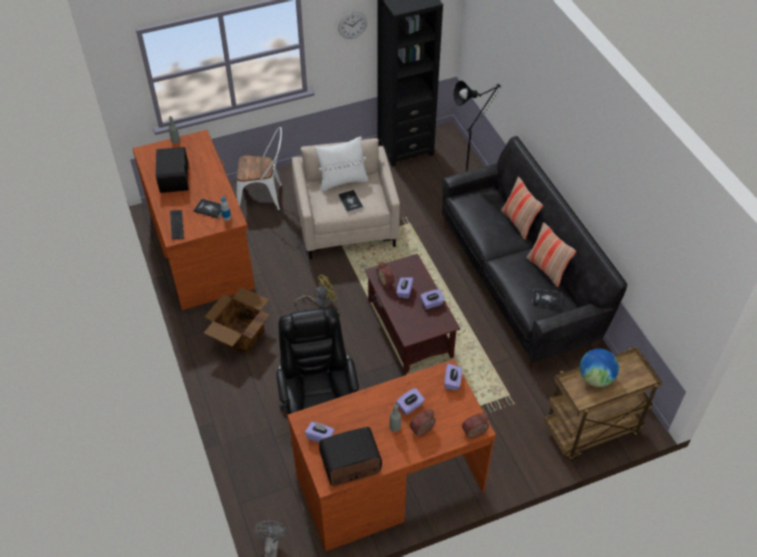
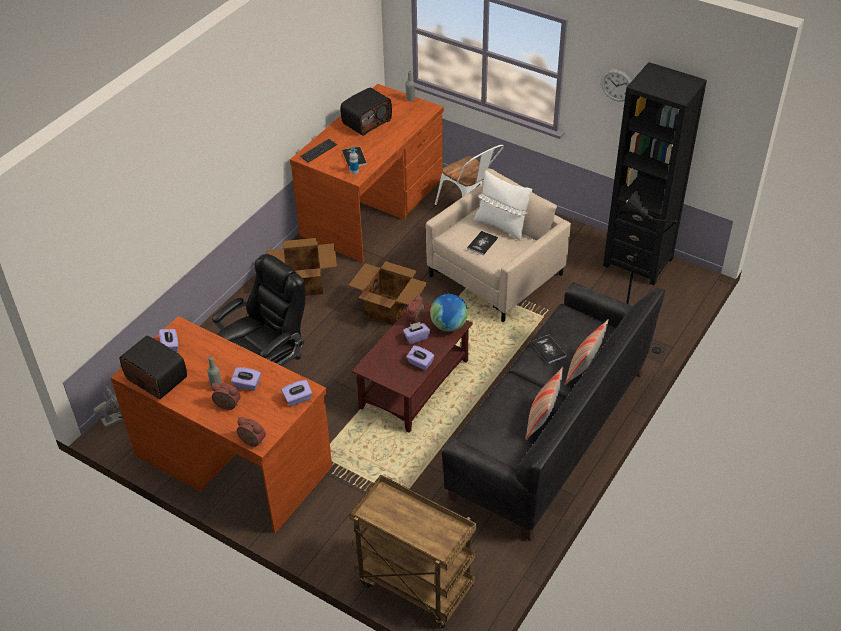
camera: 55 degrees right, 5 degrees down
(320, 301) = (388, 309): yellow fan -> cardboard box
(547, 299) = (498, 437): book -> book (548, 350)
(595, 378) = (410, 511): globe -> globe (449, 326)

